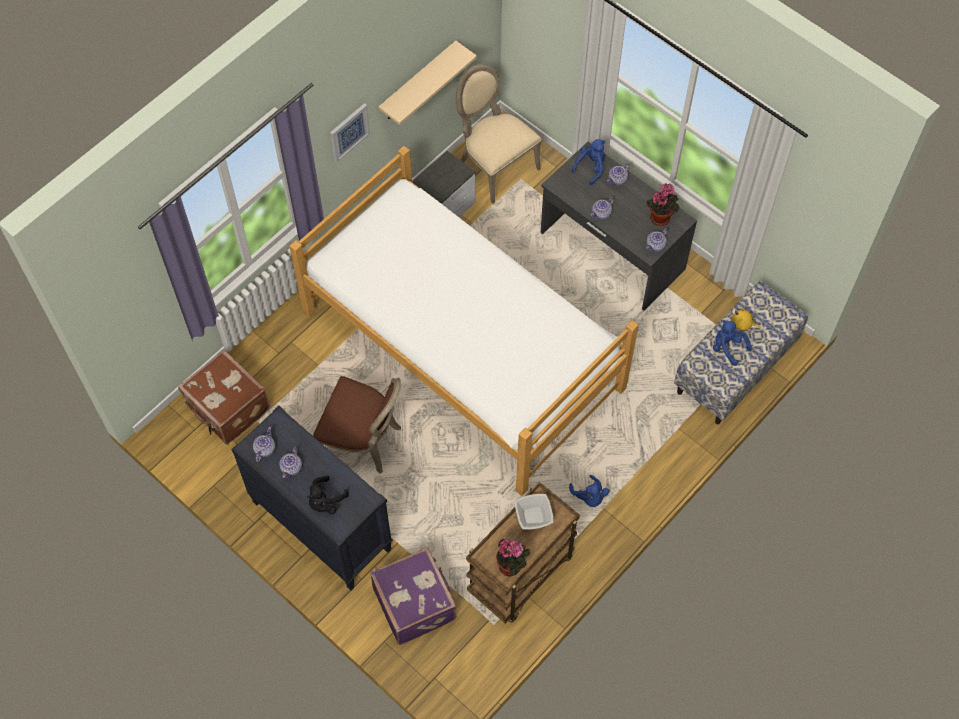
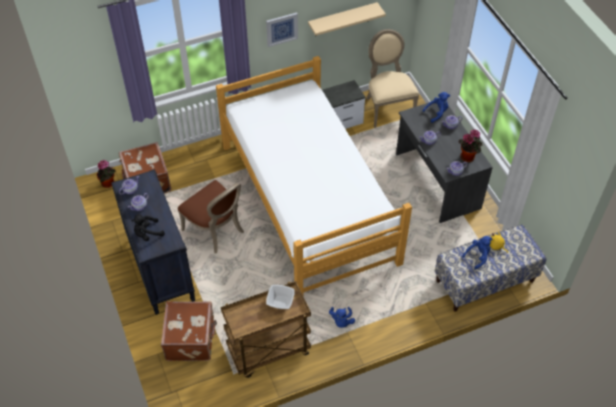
camera: 25 degrees right, 10 degrees down
(415, 603) = (191, 339): purple suitcase -> brown suitcase
(512, 566) = (248, 326): potted plant -> potted plant (109, 183)
(727, 347) = (478, 256): blue plush toy -> blue plush toy turned 75 degrees clockwise

